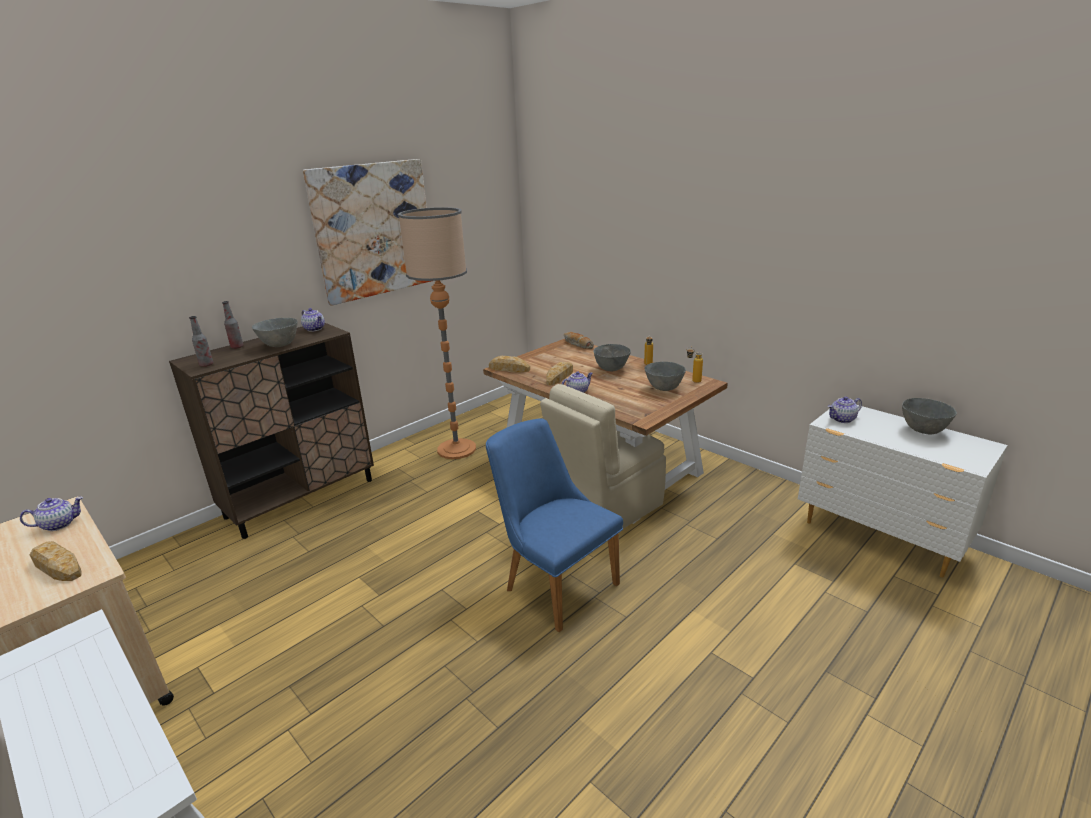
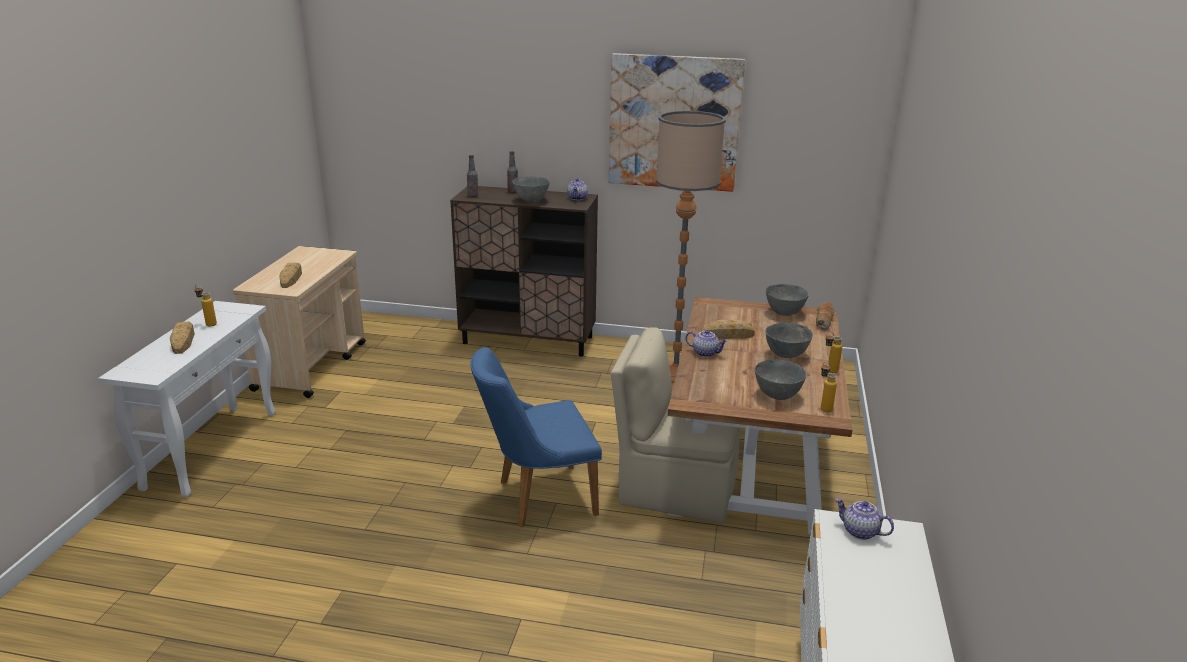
camera: 55 degrees right, 0 degrees up
(59, 524) = (326, 260): teapot -> none
(60, 684) = (208, 323): none -> bottle
(509, 369) = (711, 307): bread -> bread (183, 341)
(553, 582) = (537, 498): blue chair -> blue chair turned 120 degrees counterclockwise
(923, 431) = (910, 604): grey bowl -> grey bowl (784, 313)

